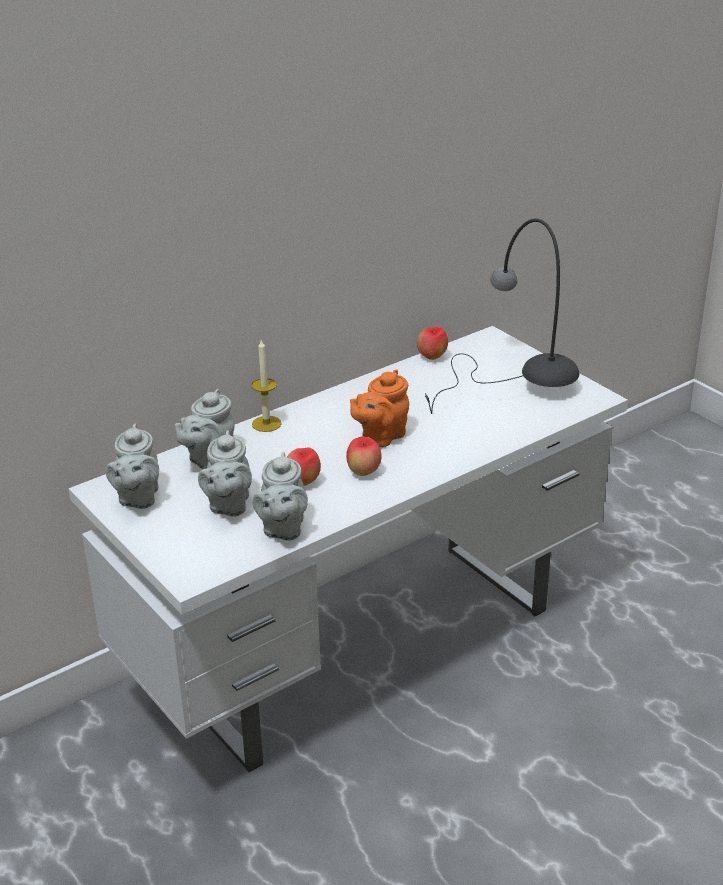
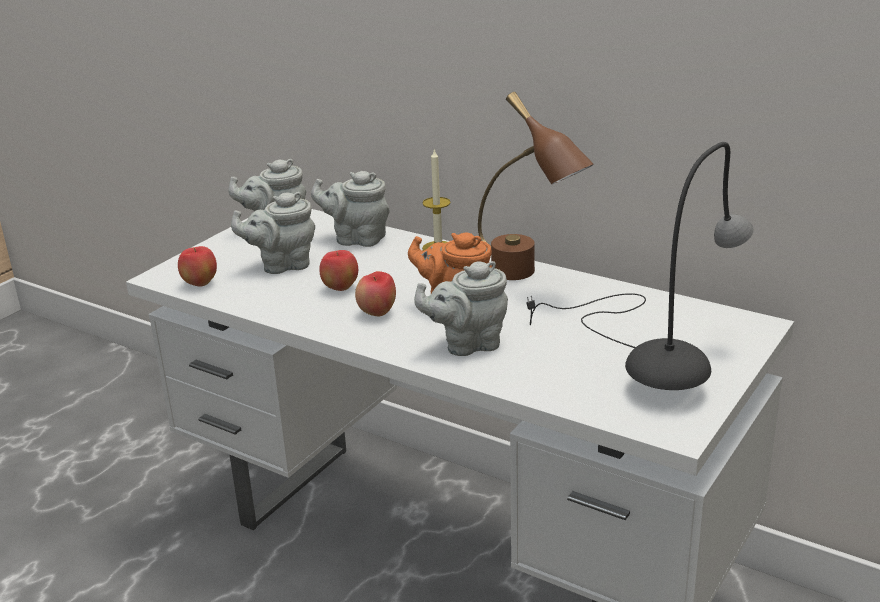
camera: 70 degrees right, 5 degrees down
(282, 529) = (254, 297): grey teapot -> grey teapot (467, 344)
(355, 397) = (529, 277): none -> brown table lamp
(432, 357) = (663, 299): apple -> apple (200, 284)

